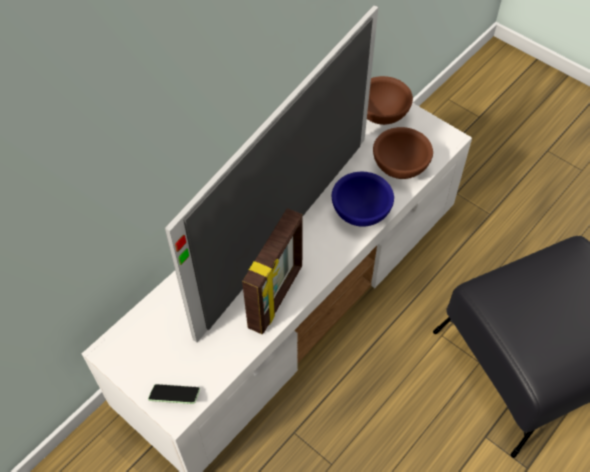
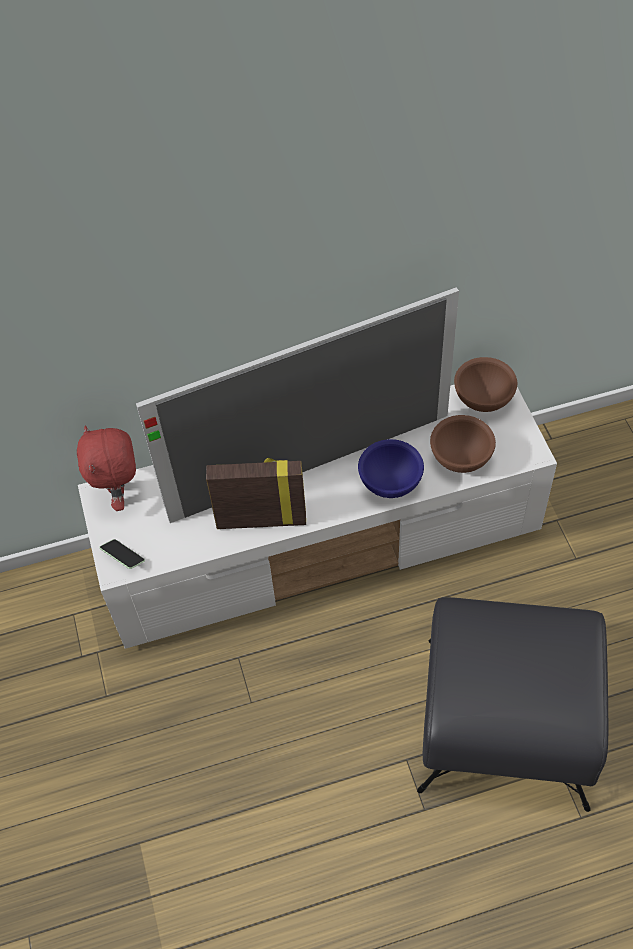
camera: 35 degrees right, 0 degrees up
(131, 342) = (120, 495): none -> red plush toy
(277, 297) = (261, 519): picture frame -> picture frame turned 150 degrees counterclockwise

